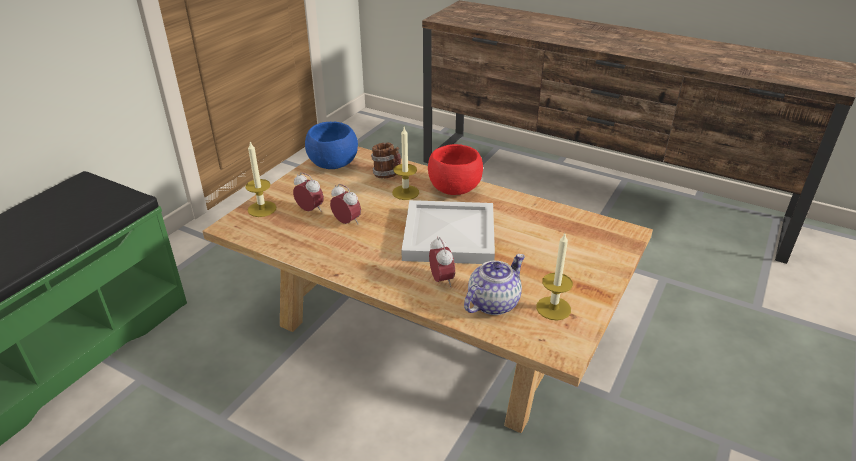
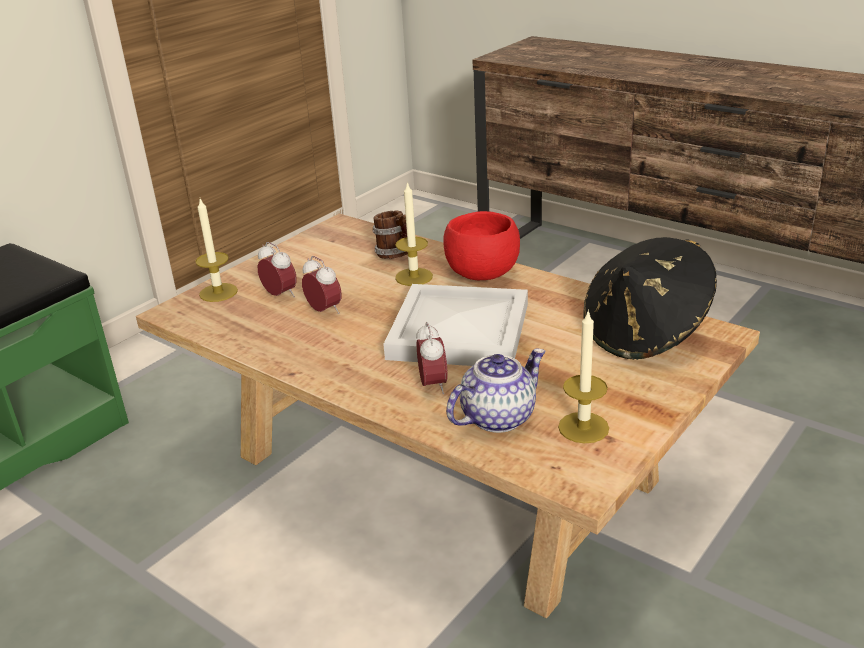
camera: 10 degrees right, 5 degrees down
(332, 165) = (325, 242): blue bowl -> none
(578, 233) = (645, 333): none -> black hat

